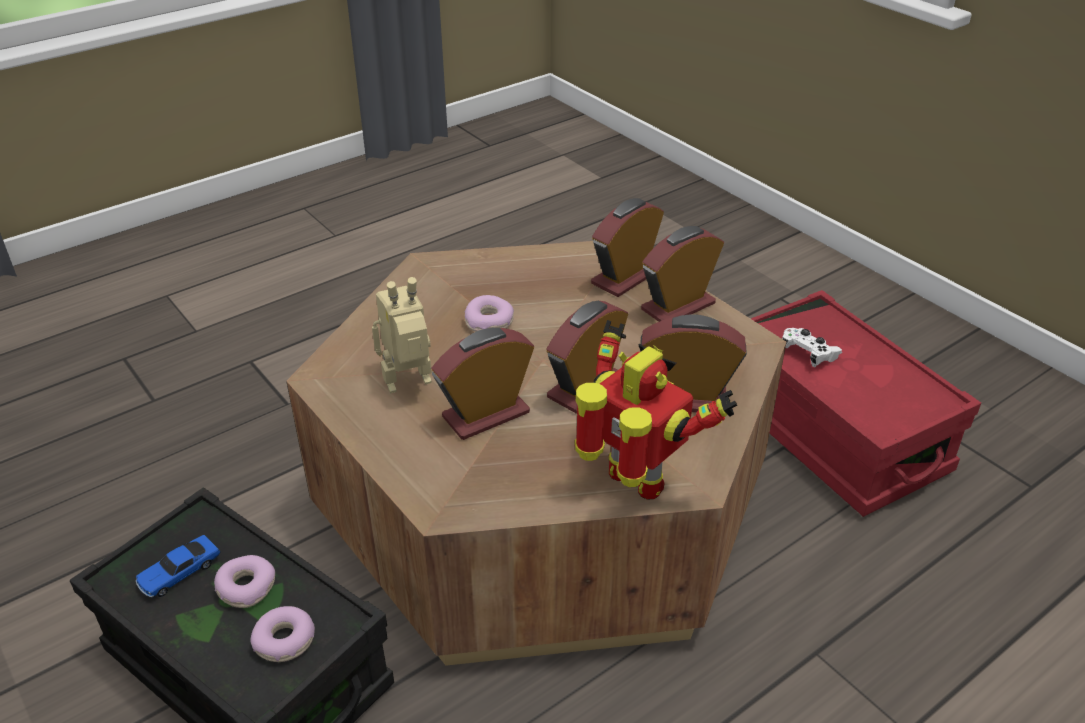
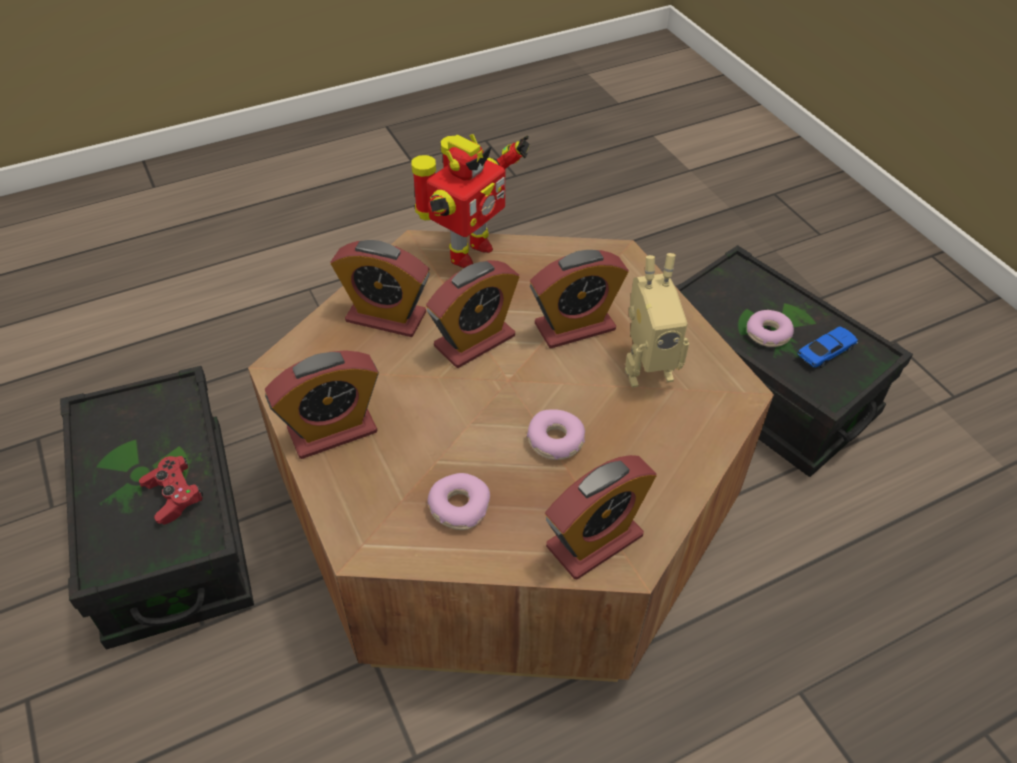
camera: 170 degrees left, 10 degrees up
(285, 641) = (729, 295): donut -> donut (459, 507)
(625, 277) = (371, 490): alarm clock -> alarm clock (594, 541)
(634, 485) = (466, 252): toy robot -> toy robot turned 105 degrees counterclockwise
(808, 354) = (174, 496): white game controller -> red game controller
(832, 433) = (170, 530): red storage box -> black storage box

